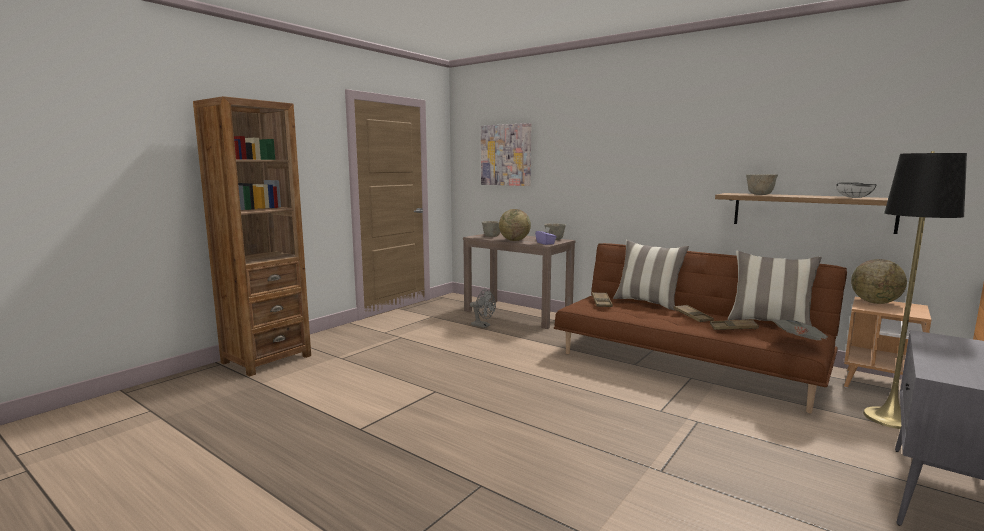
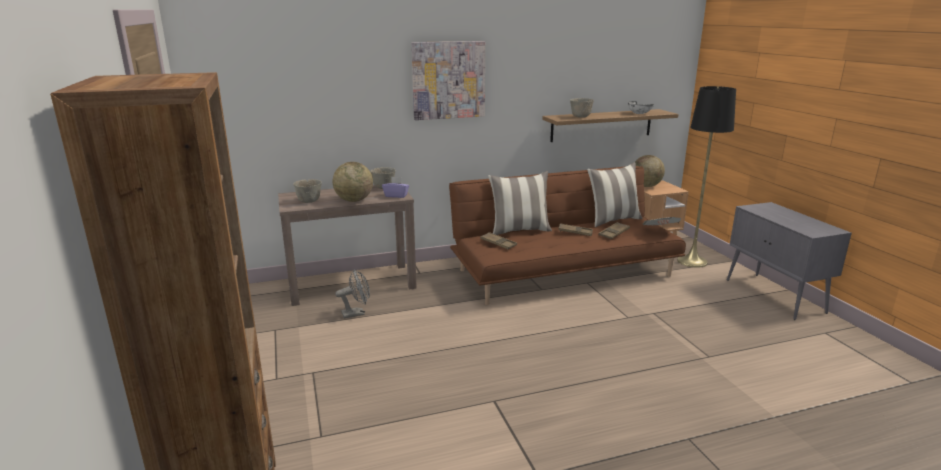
camera: 55 degrees left, 10 degrees up
(506, 155) = (286, 88): picture -> picture (448, 80)

